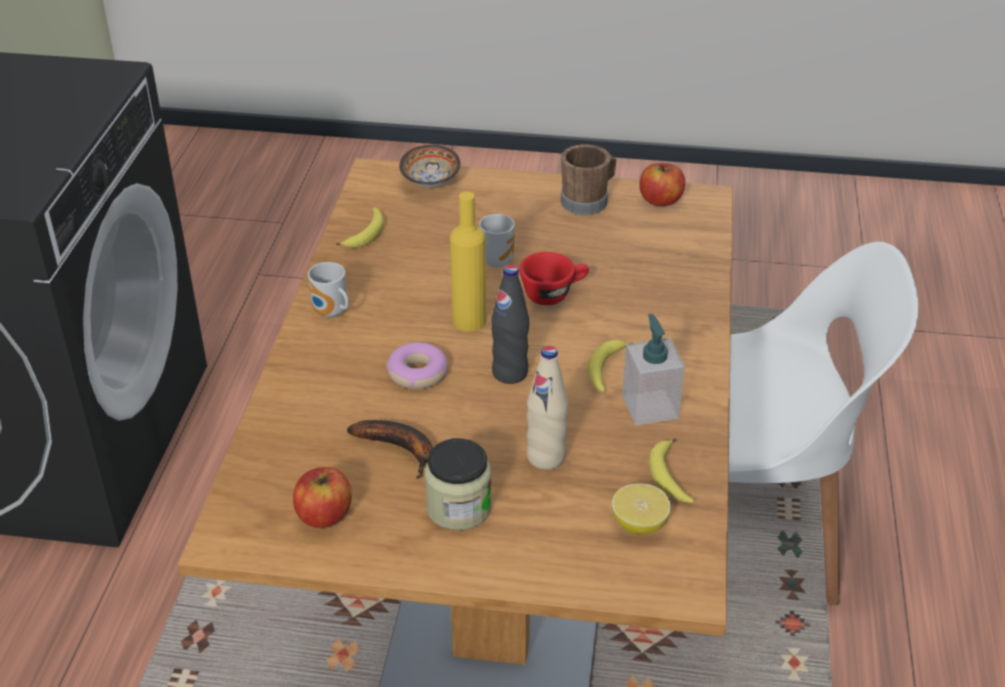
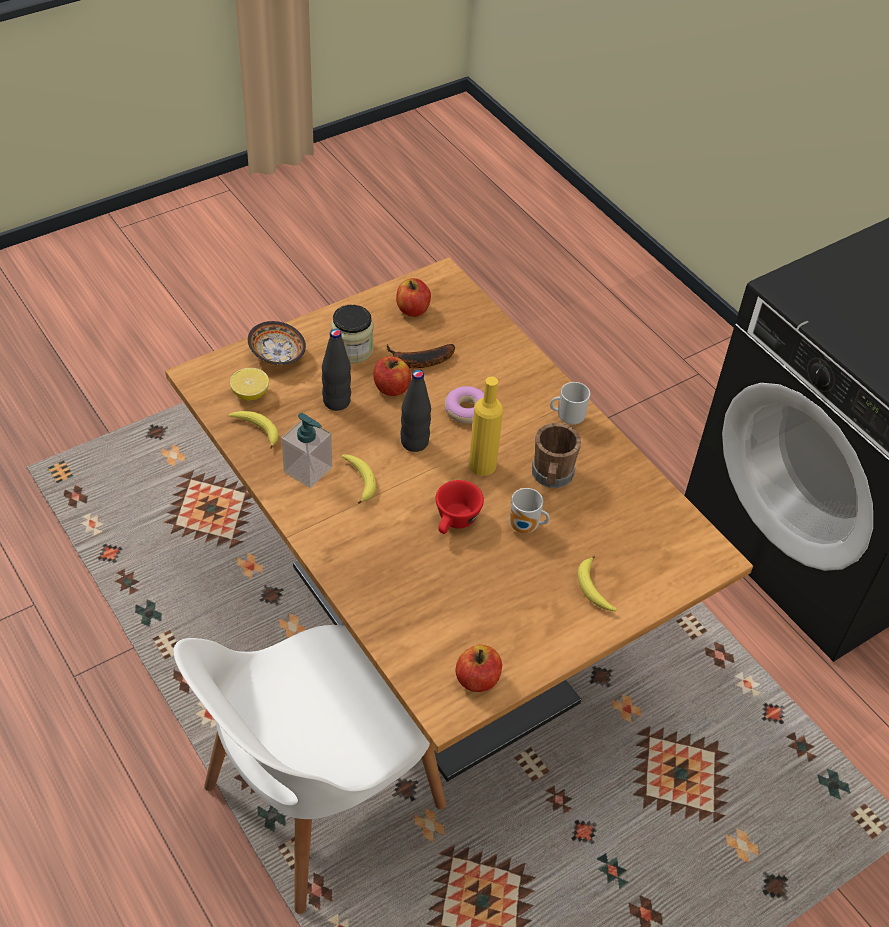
camera: 135 degrees right, 10 degrees up
(366, 234) = (637, 493): banana -> banana (594, 589)
(429, 182) = (666, 574): bowl -> bowl (277, 354)
(467, 438) = (391, 388): none -> apple
(546, 457) = (336, 402): beige bottle -> black bottle
(588, 201) = (530, 637): brown mug -> brown mug (551, 476)

